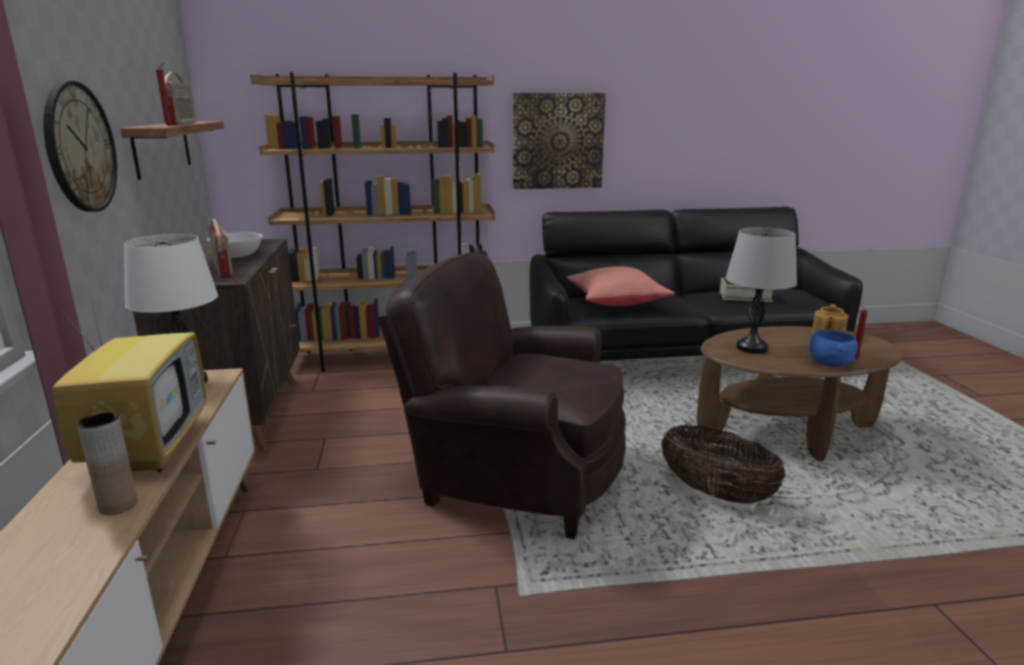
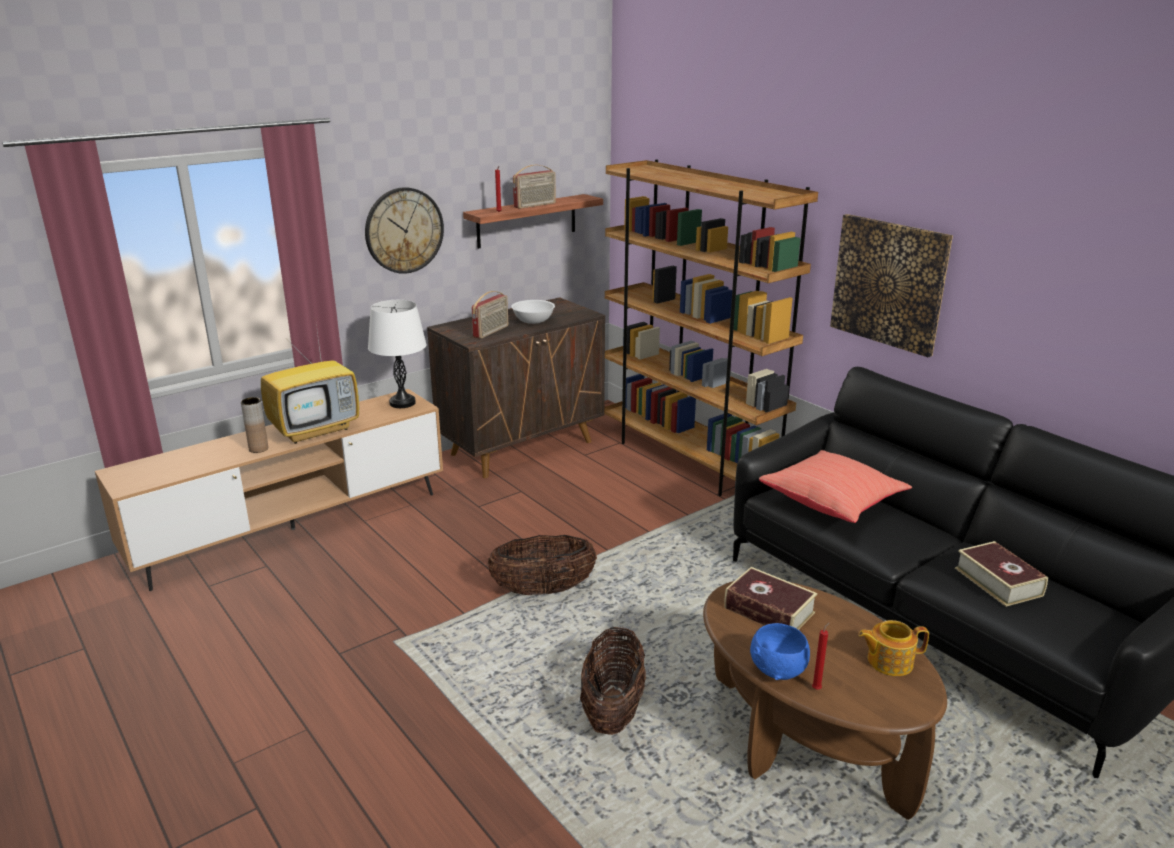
camera: 60 degrees right, 5 degrees up
(513, 476) = (543, 590): brown armchair -> basket
(751, 348) = (769, 610): grey table lamp -> book

